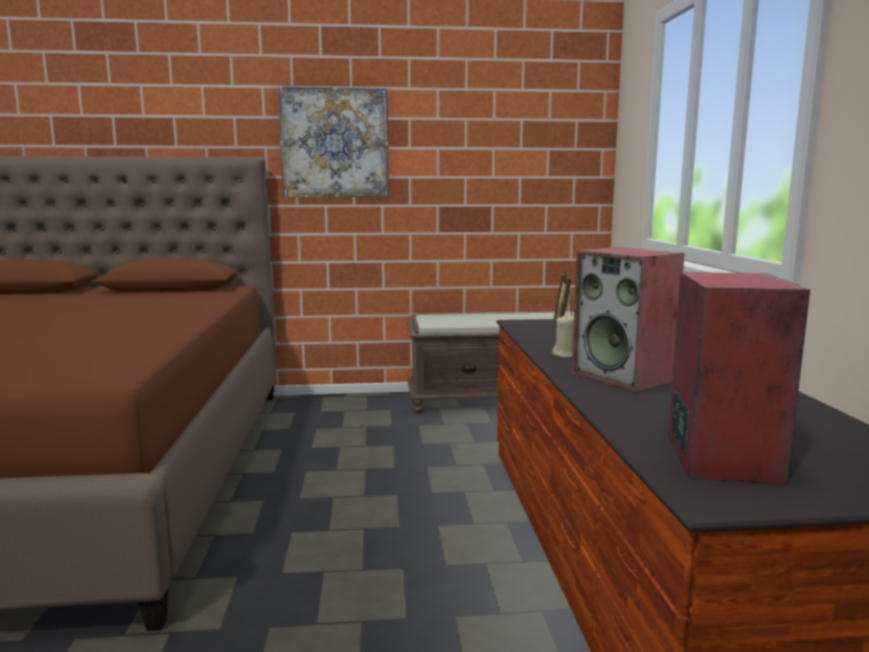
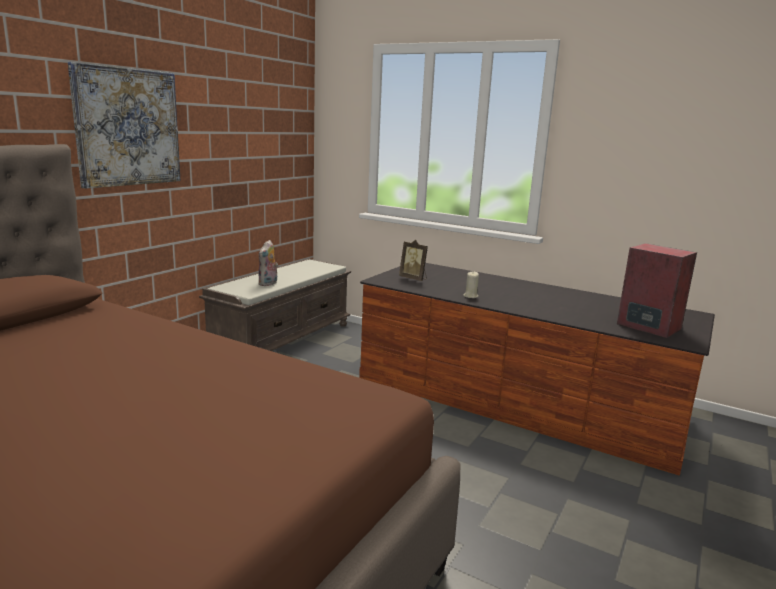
camera: 55 degrees left, 5 degrees up
(473, 321) = (268, 284): none -> plush toy
(624, 377) = (528, 302): speaker -> none

